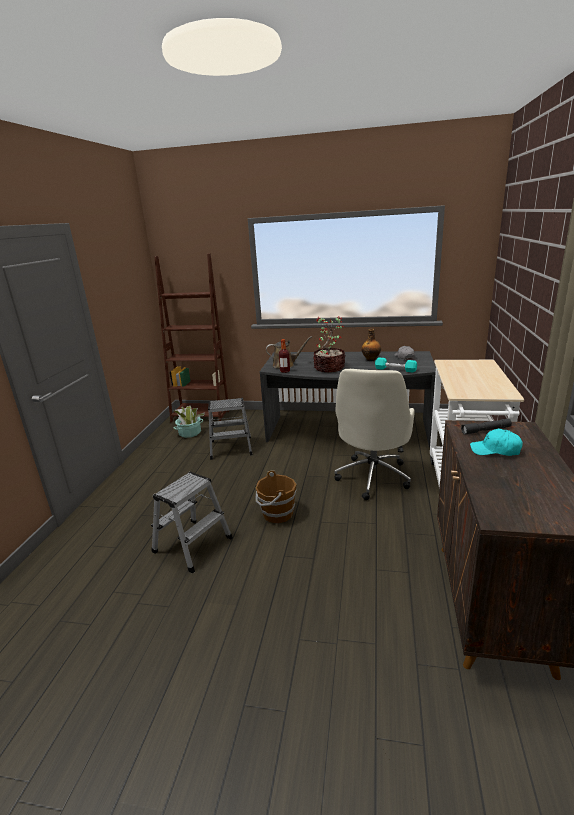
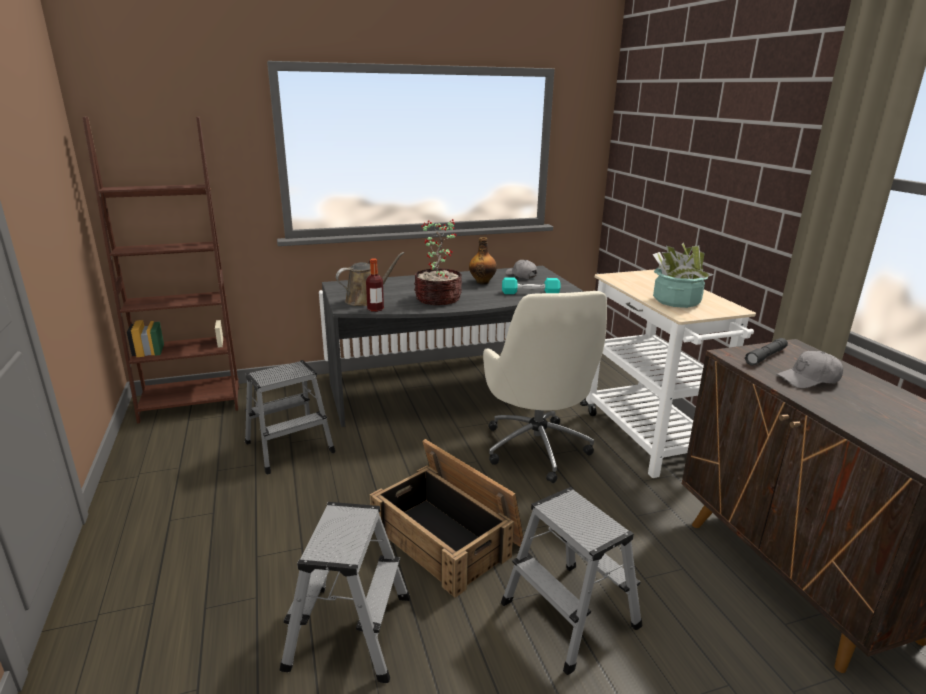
camera: 30 degrees left, 0 degrees up
(190, 433) = (192, 436): potted plant -> potted plant (676, 301)
(277, 514) = (448, 537): brown bucket -> crate
(311, 574) = (570, 614): none -> grey step ladder
(495, 450) = (809, 379): turquoise cap -> grey cap

